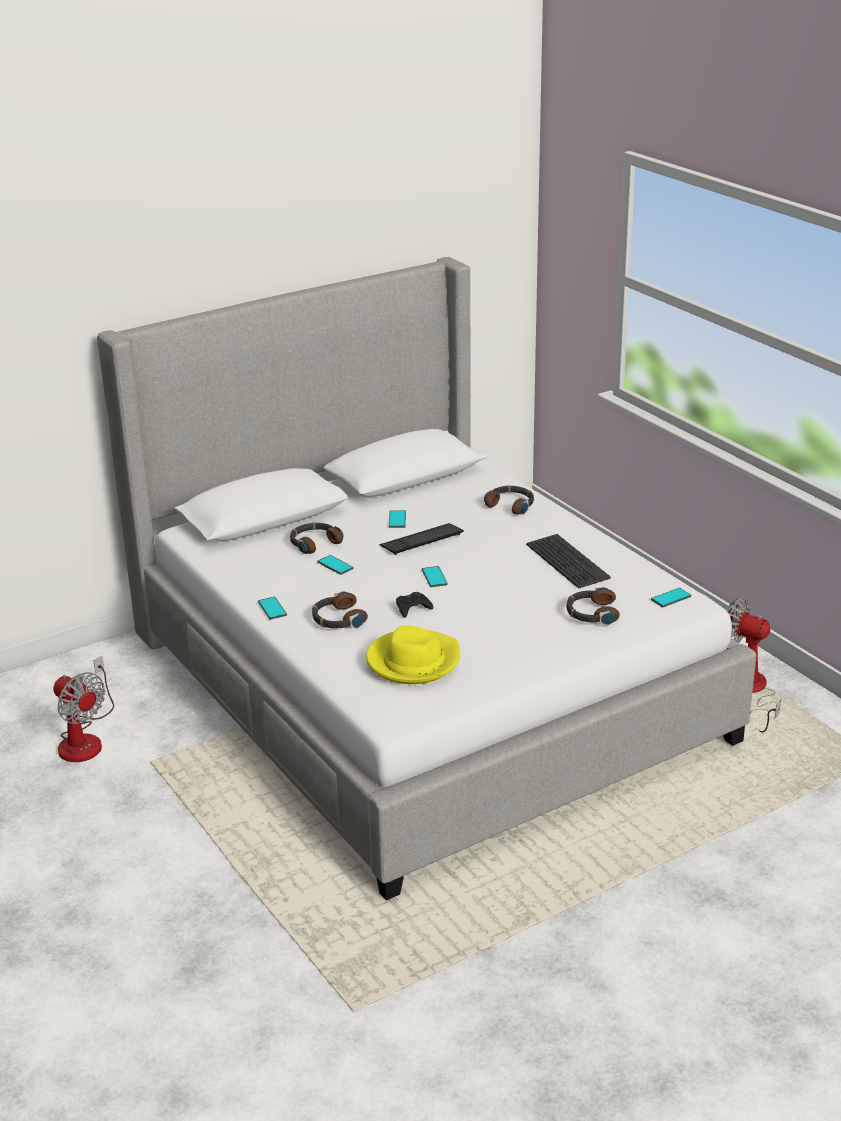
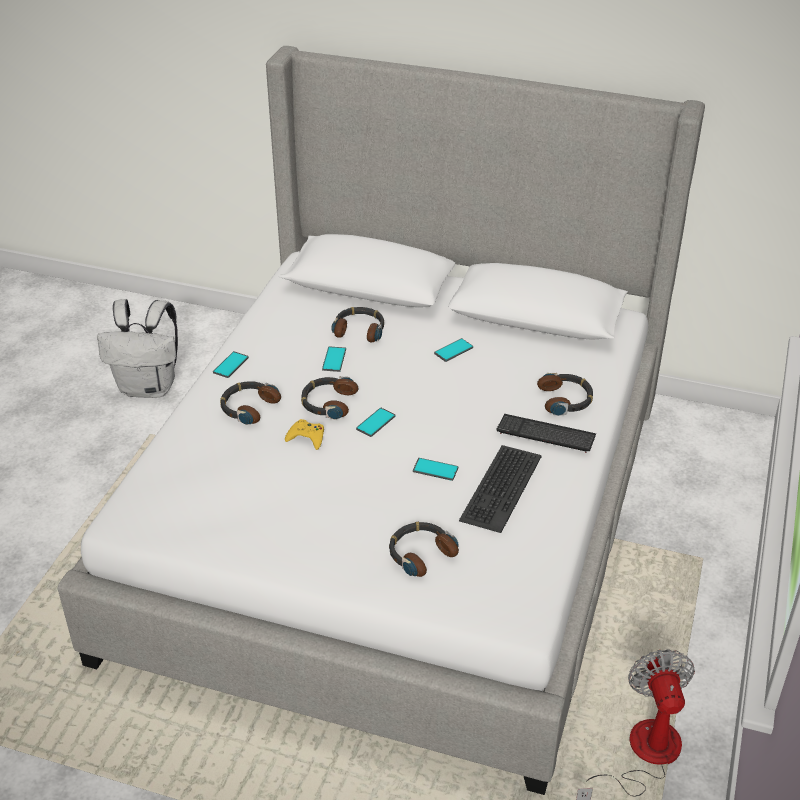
camera: 50 degrees right, 10 degrees up
(85, 739) = (149, 387): fan -> white backpack
(383, 586) = (328, 402): none -> headphones
(412, 608) = (307, 437): black game controller -> yellow game controller
(413, 661) = (217, 483): yellow hat -> none
(421, 540) = (433, 382): keyboard -> keyboard (546, 434)
(671, 598) = (514, 595): phone -> phone (435, 470)

